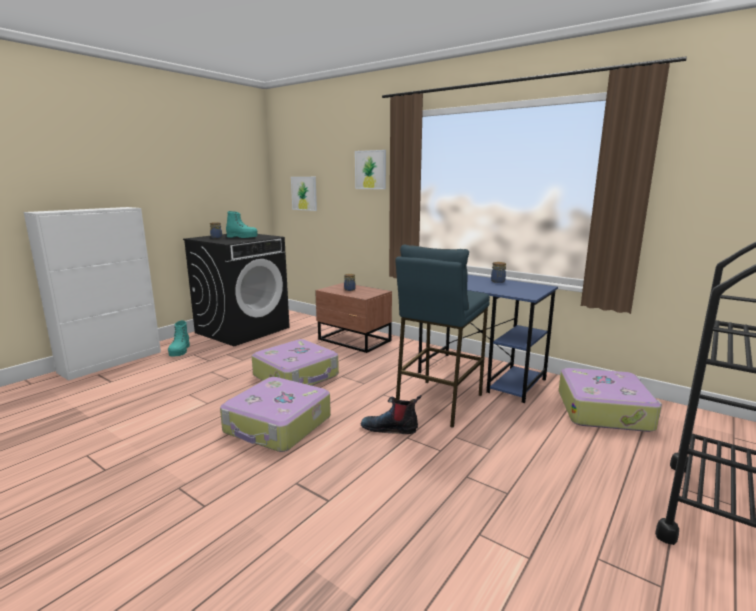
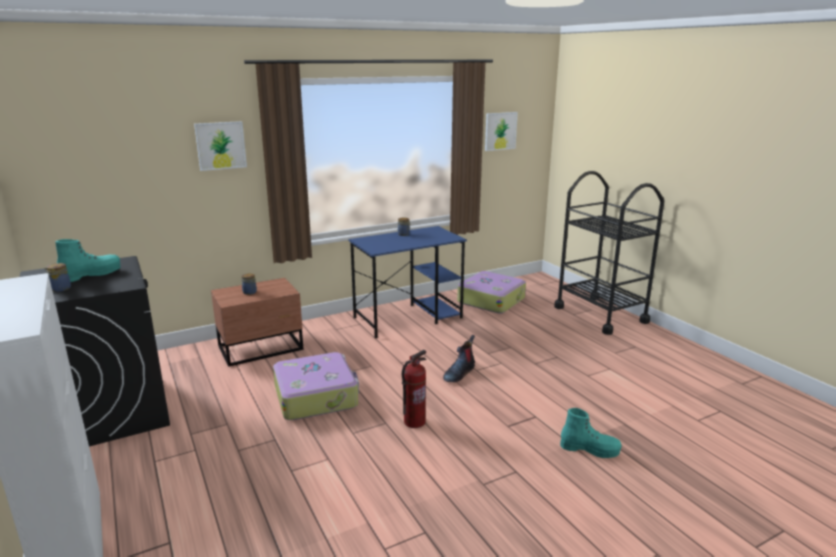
camera: 65 degrees left, 5 degrees up
(180, 351) = (122, 473): turquoise boot -> turquoise boot (589, 449)
(278, 425) = (414, 422): suitcase -> fire extinguisher
(304, 193) = (95, 187): picture -> picture (500, 131)
(438, 402) = (435, 345): blue stool -> none

